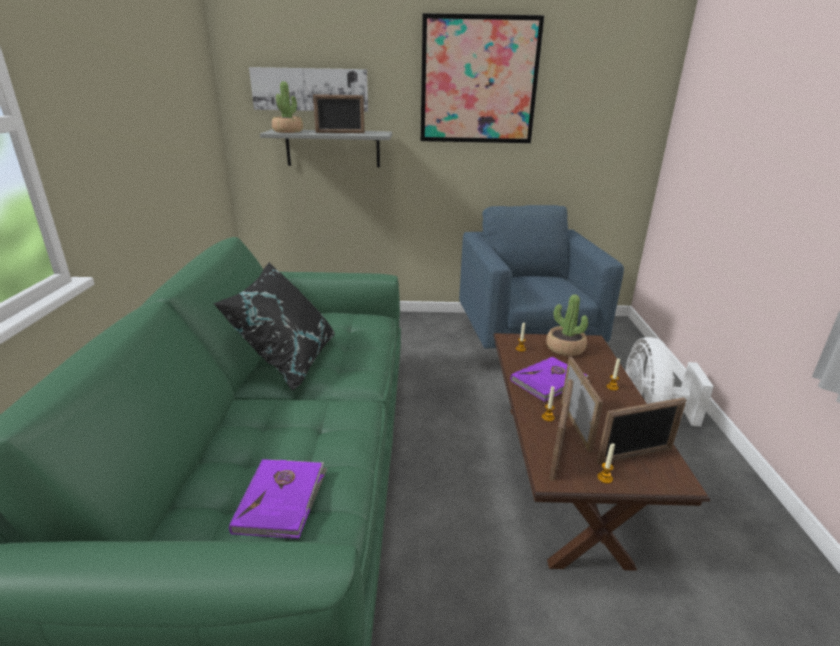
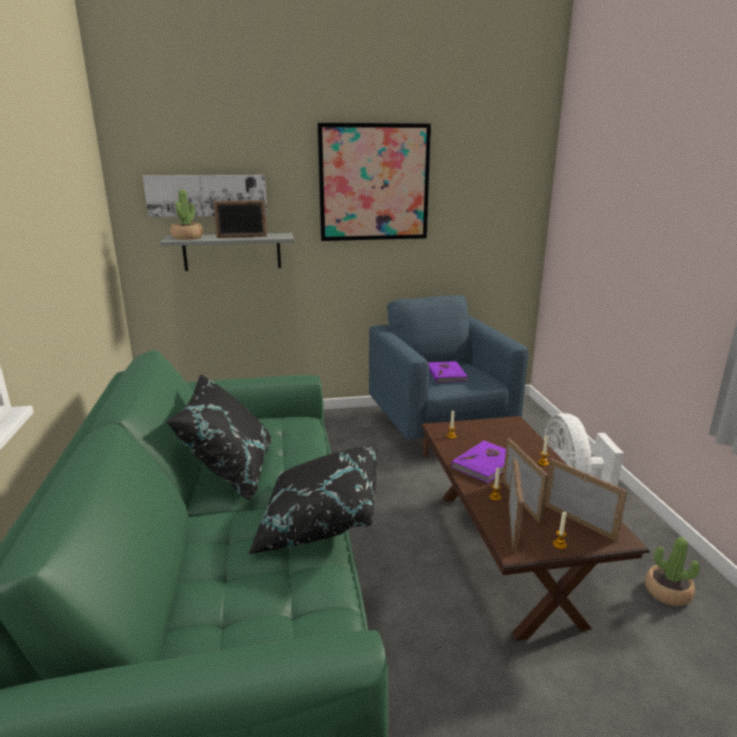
camera: 10 degrees left, 5 degrees down
(282, 499) = (277, 605): purple book -> purple book (447, 374)
(355, 420) = (319, 522): none -> black pillow
(565, 348) = (491, 431): potted plant -> potted plant (667, 592)
(635, 456) = (579, 522): picture frame -> picture frame turned 105 degrees counterclockwise

